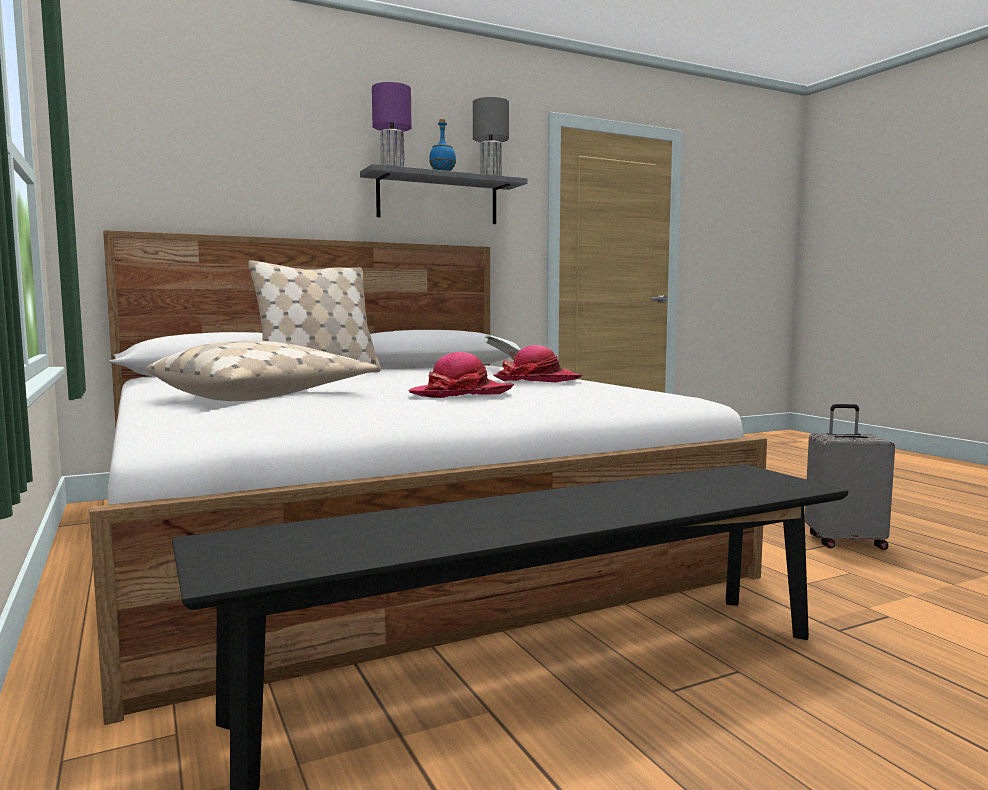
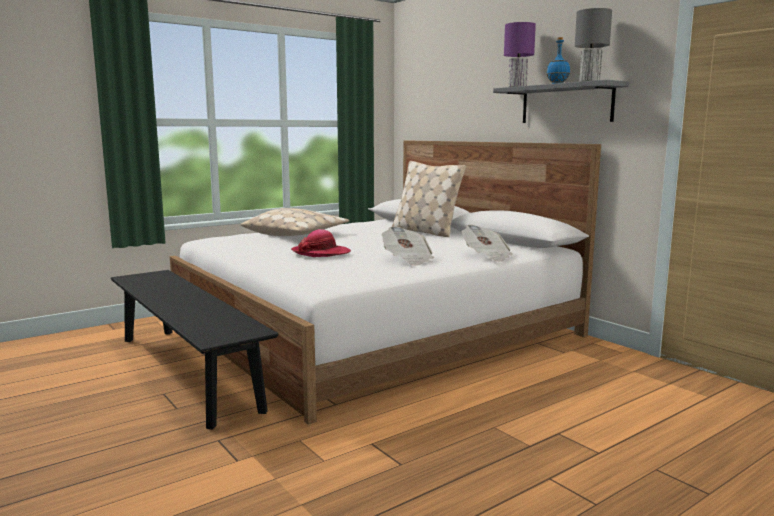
camera: 80 degrees right, 5 degrees up
(537, 380) = (407, 260): hat -> newspaper
(844, 542) = (408, 471): grey suitcase -> none

